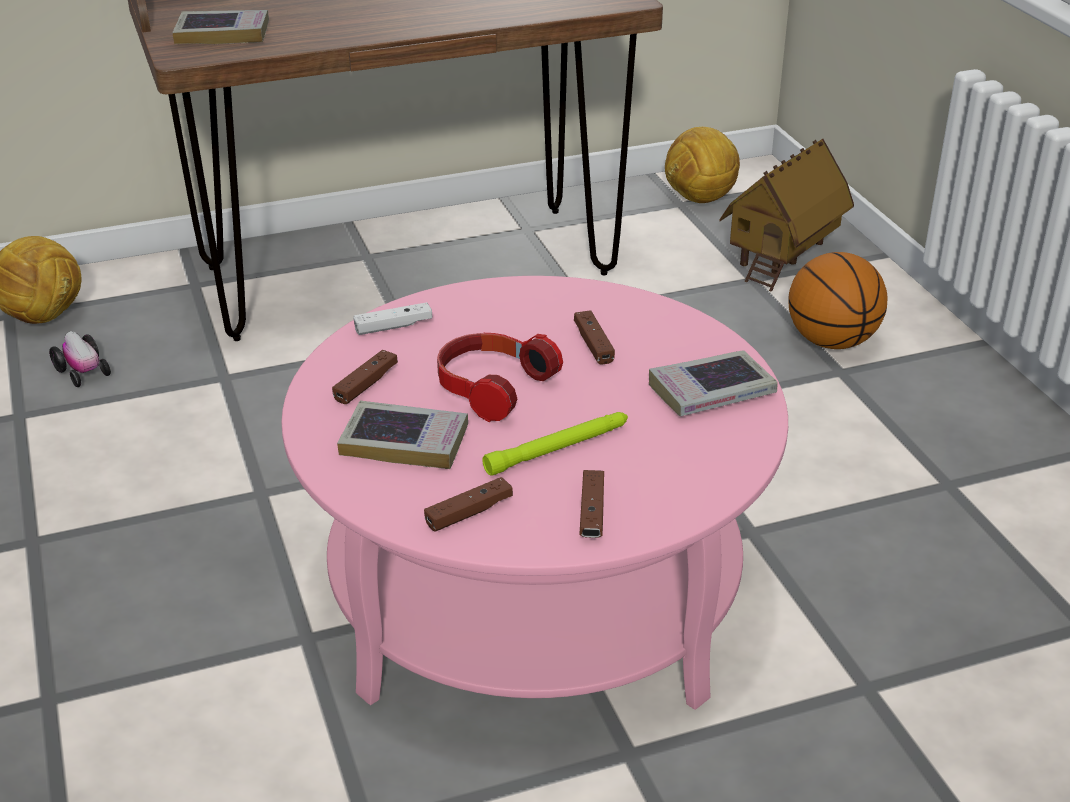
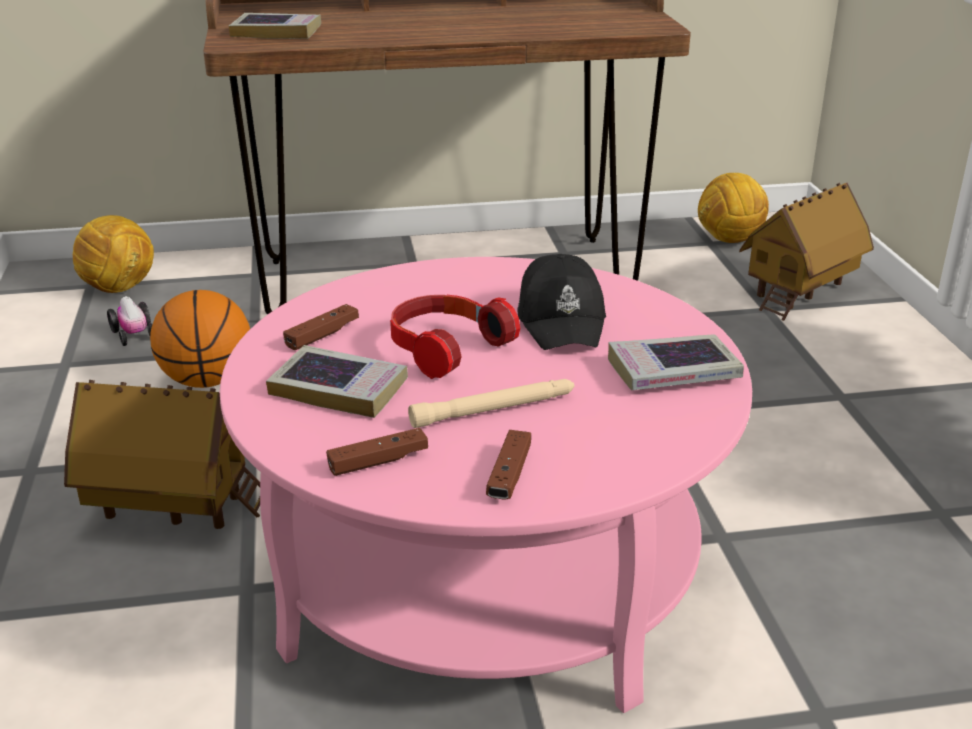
camera: 10 degrees right, 5 degrees down
(202, 564) = (174, 508): none -> toy house
(393, 326) = (370, 288): white game controller -> none
(558, 449) = (494, 410): green flashlight -> beige flashlight
(593, 344) = (562, 319): brown game controller -> black cap
(831, 342) = (836, 369): basketball -> basketball (206, 381)

